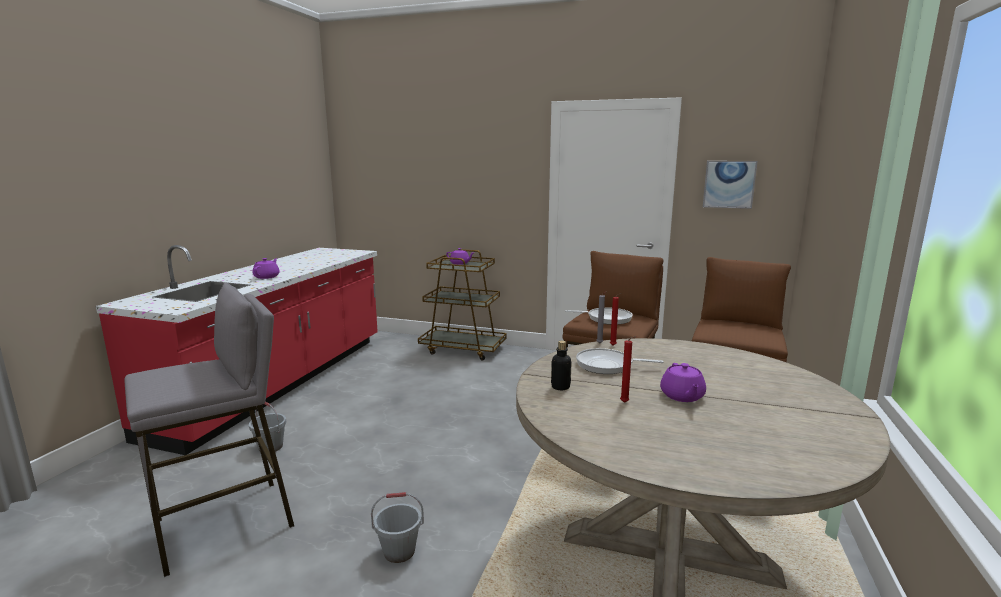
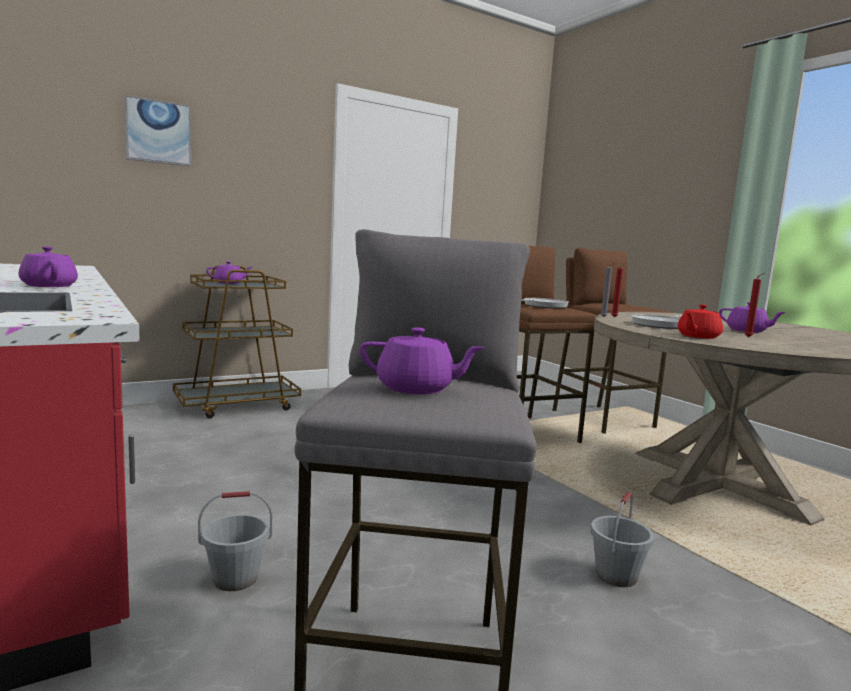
camera: 50 degrees left, 5 degrees down
(184, 373) = (416, 388): none -> purple teapot
(560, 387) = (697, 337): bottle -> red teapot
(729, 184) = (492, 198): picture -> picture (158, 132)

